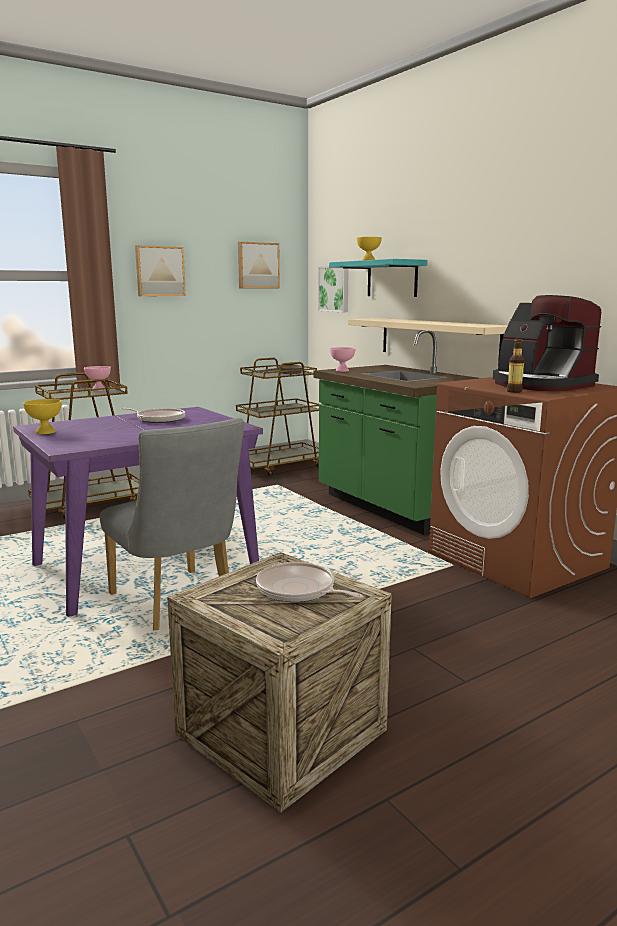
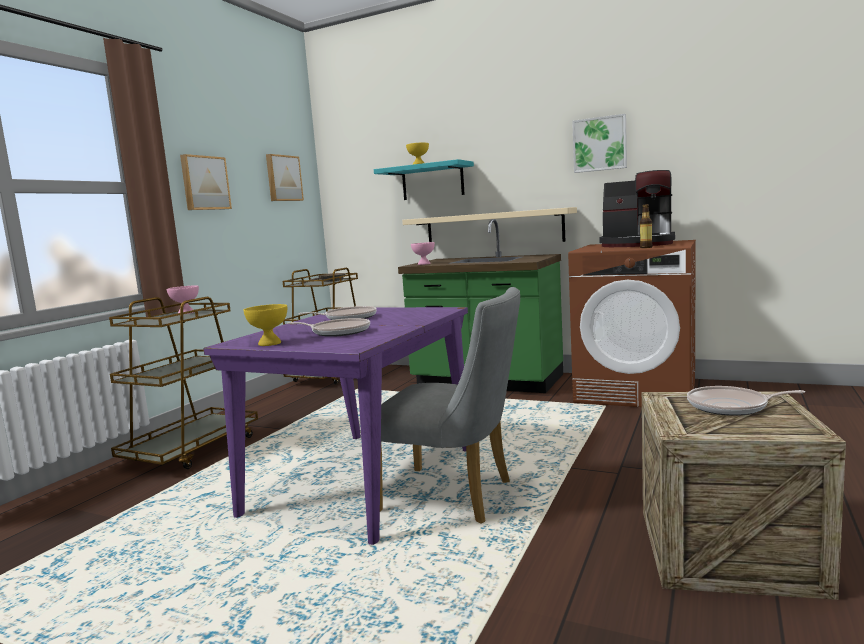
camera: 30 degrees left, 5 degrees down
(107, 432) = (338, 332): none -> frying pan
(334, 289) = (359, 197): picture -> picture (600, 144)

